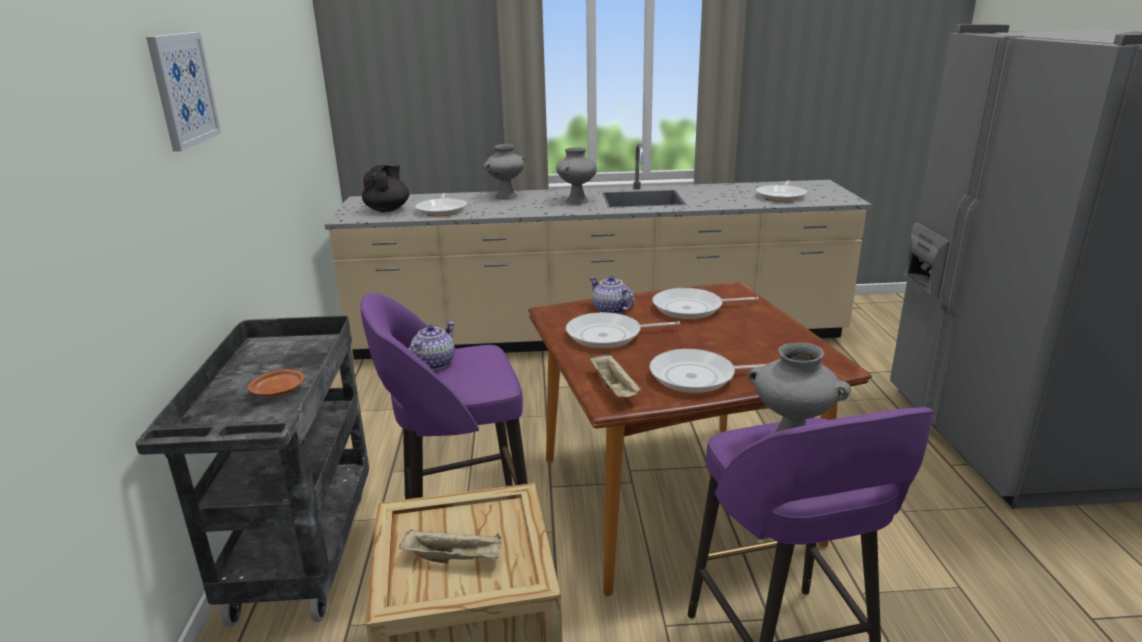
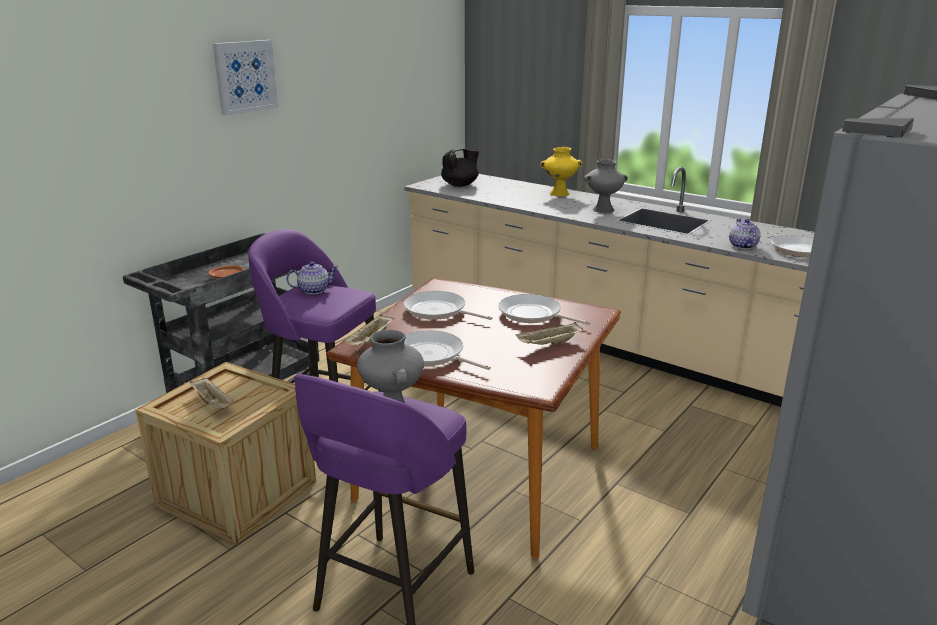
camera: 40 degrees right, 0 degrees up
(442, 210) = (493, 193): frying pan -> none
(506, 196) = (559, 194): grey vase -> yellow vase
(611, 310) = (476, 296): teapot -> teapot (742, 246)
(760, 328) = (549, 344): none -> beige tray

